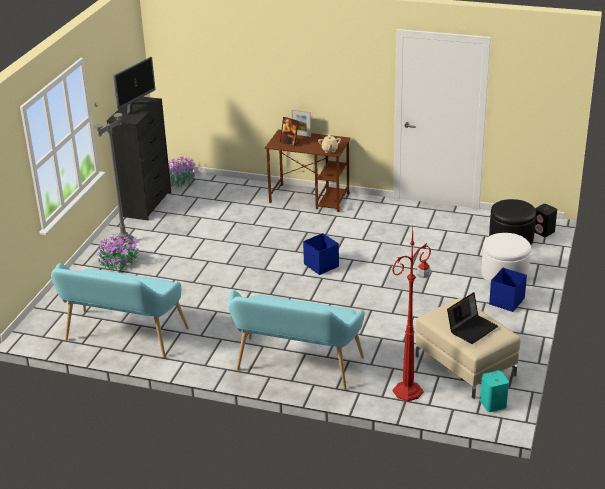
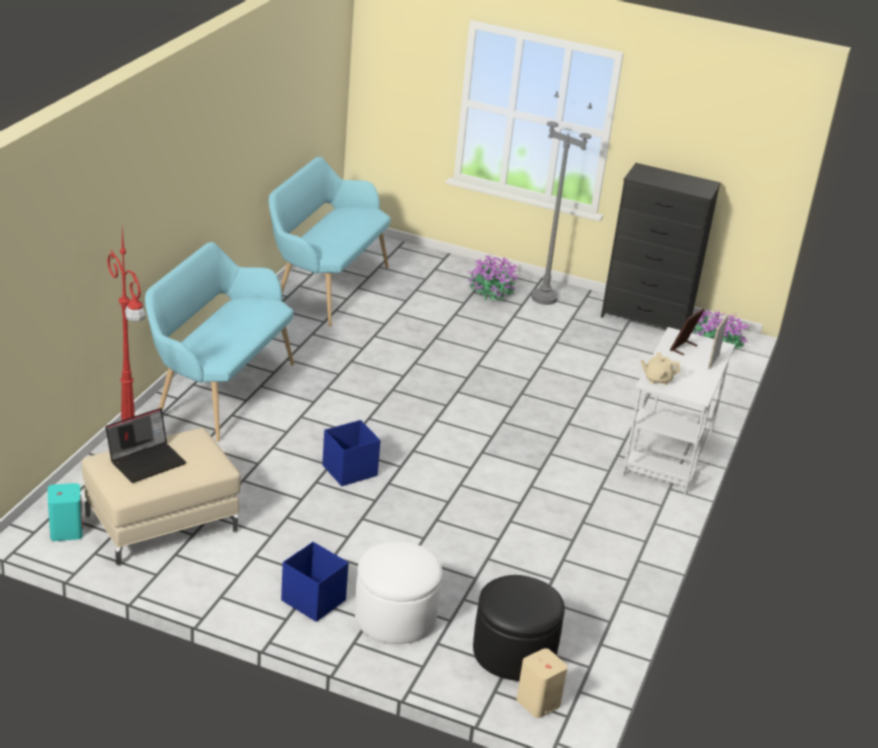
camera: 90 degrees right, 0 degrees up
(136, 106) = (683, 181): monitor -> none
(310, 198) = (668, 453): brown desk -> white desk
(321, 266) = (458, 438): blue storage box -> blue storage box (348, 471)
(472, 328) = (147, 461): laptop -> laptop turned 90 degrees counterclockwise
(543, 231) = (537, 703): black speaker -> beige speaker

